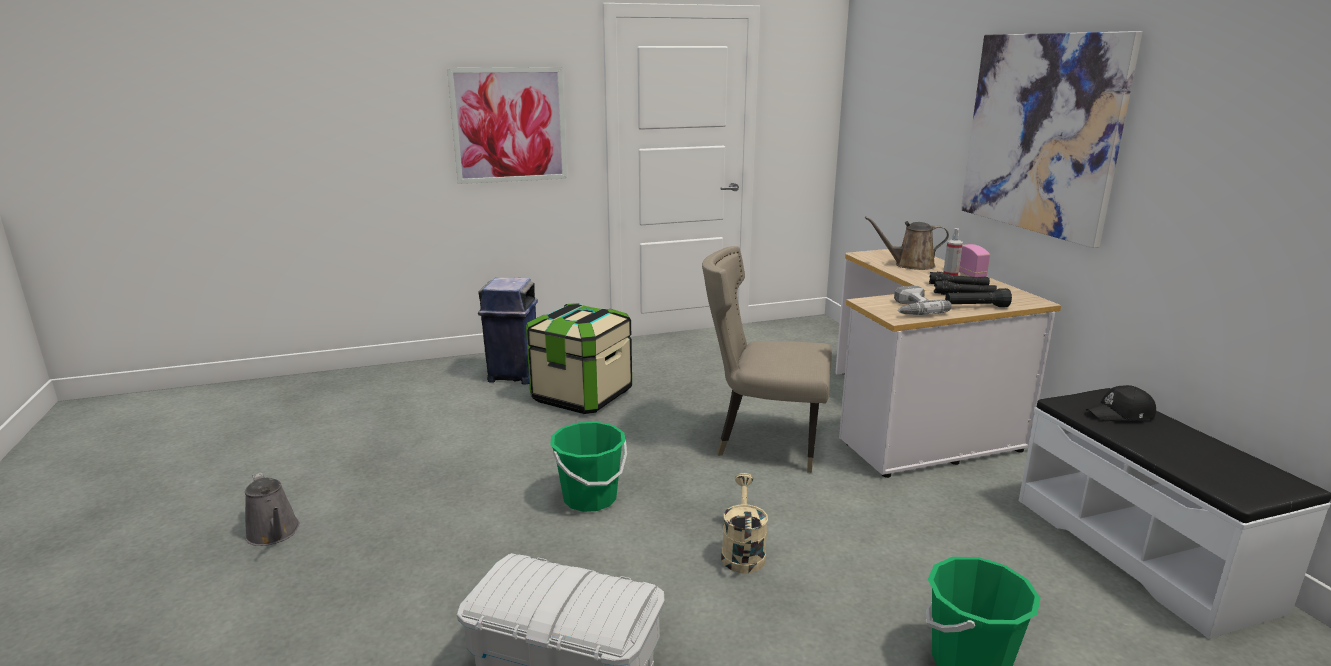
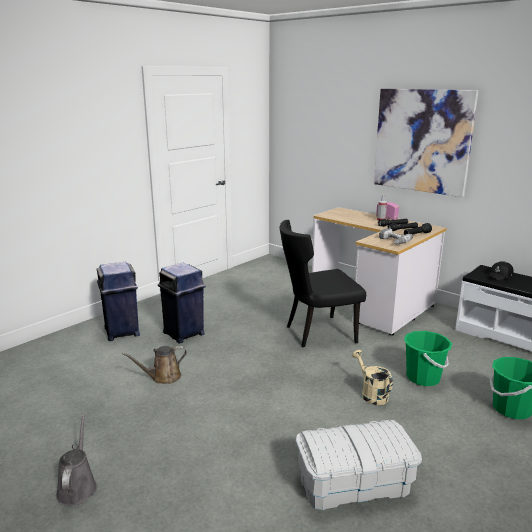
camera: 30 degrees left, 0 degrees up
(274, 533) = (78, 487): grey watering can -> grey watering can turned 120 degrees counterclockwise
(509, 125) = (89, 154): picture -> none
(581, 395) = (184, 334): storage box -> blue trash can
(590, 498) = (262, 392): green bucket -> green bucket (423, 378)
(764, 441) = (317, 333): beige chair -> black chair
(910, 265) = (355, 217): brown watering can -> brown watering can (163, 377)

